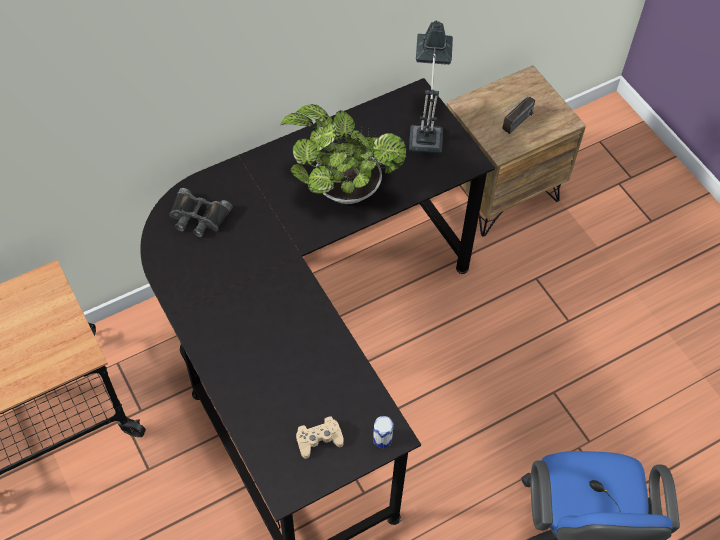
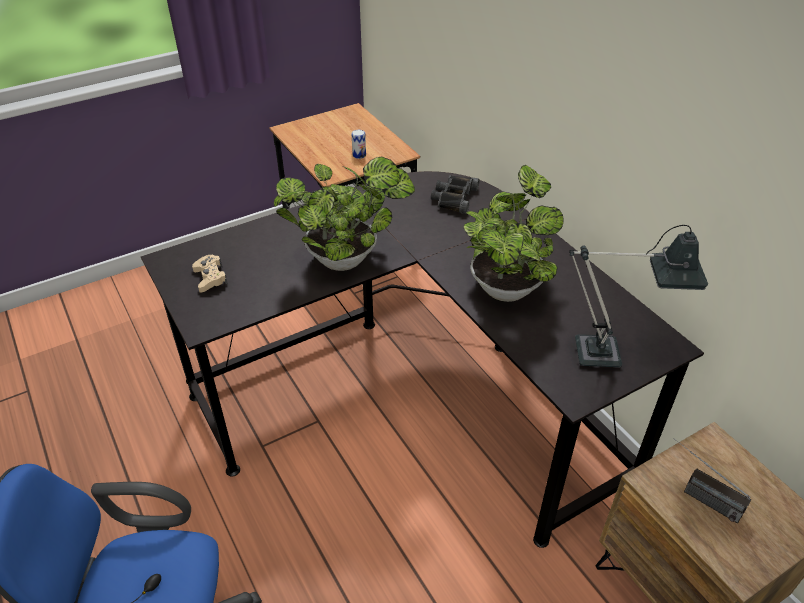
camera: 90 degrees right, 15 degrees down
(295, 314) = (347, 259): none -> potted plant
(382, 439) = (200, 319): can -> can (359, 155)

